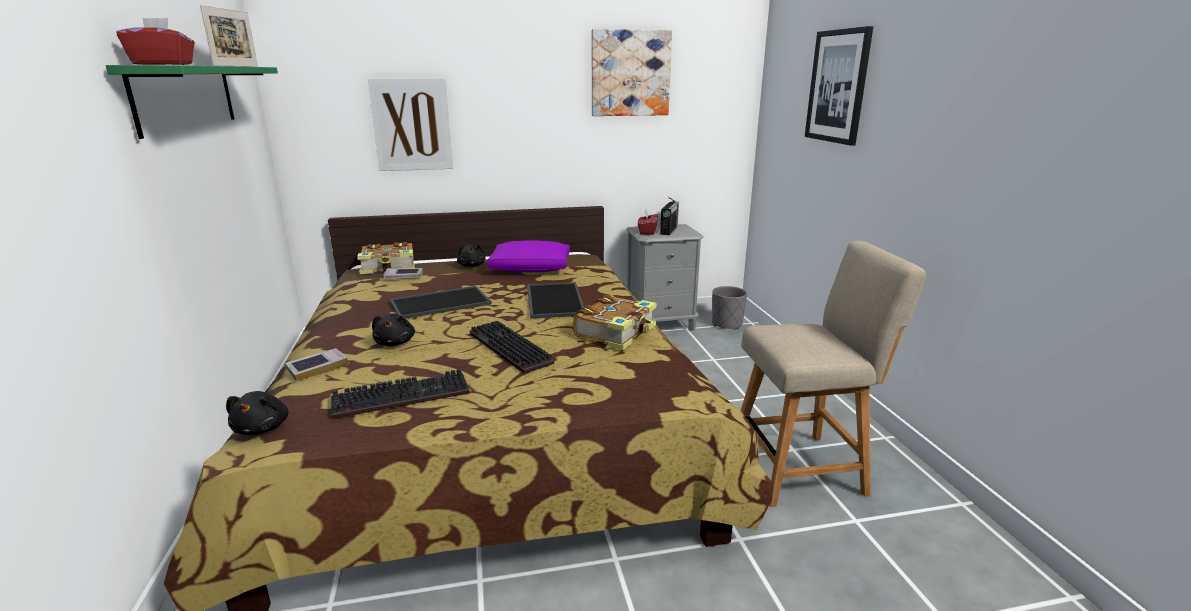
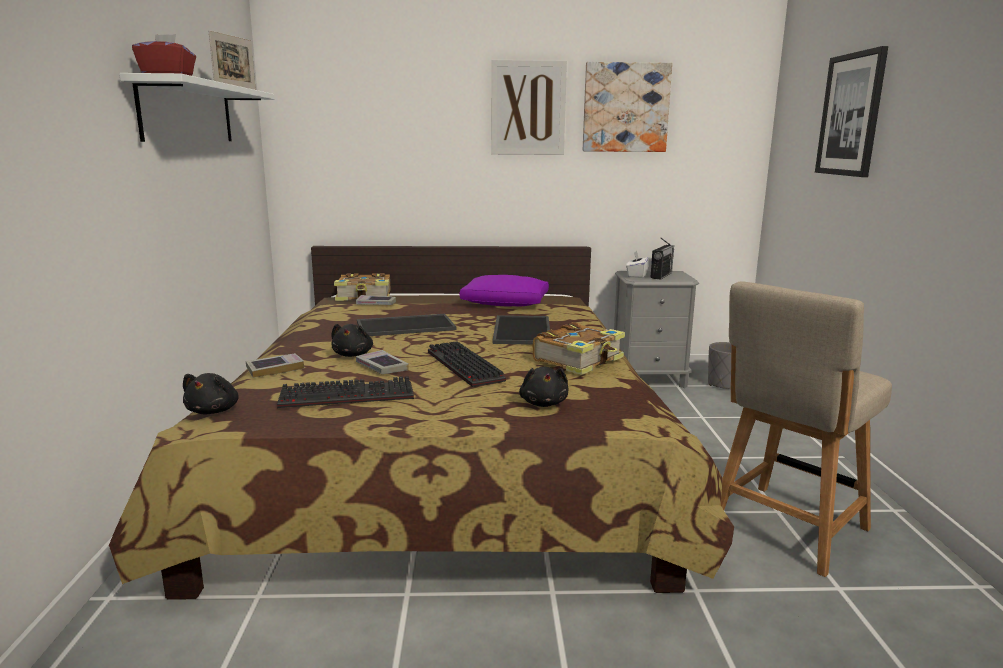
camera: 10 degrees right, 5 degrees down
(186, 97) = (188, 113): green shelf -> white shelf
(412, 125) = (399, 156): picture -> picture (528, 108)
(428, 356) = (382, 367): none -> book
(472, 266) = (446, 299): black plush toy -> black plush toy (544, 403)
(647, 232) = (636, 275): red tissue box -> white tissue box
(803, 468) = (785, 530): beige chair -> beige chair turned 135 degrees clockwise

